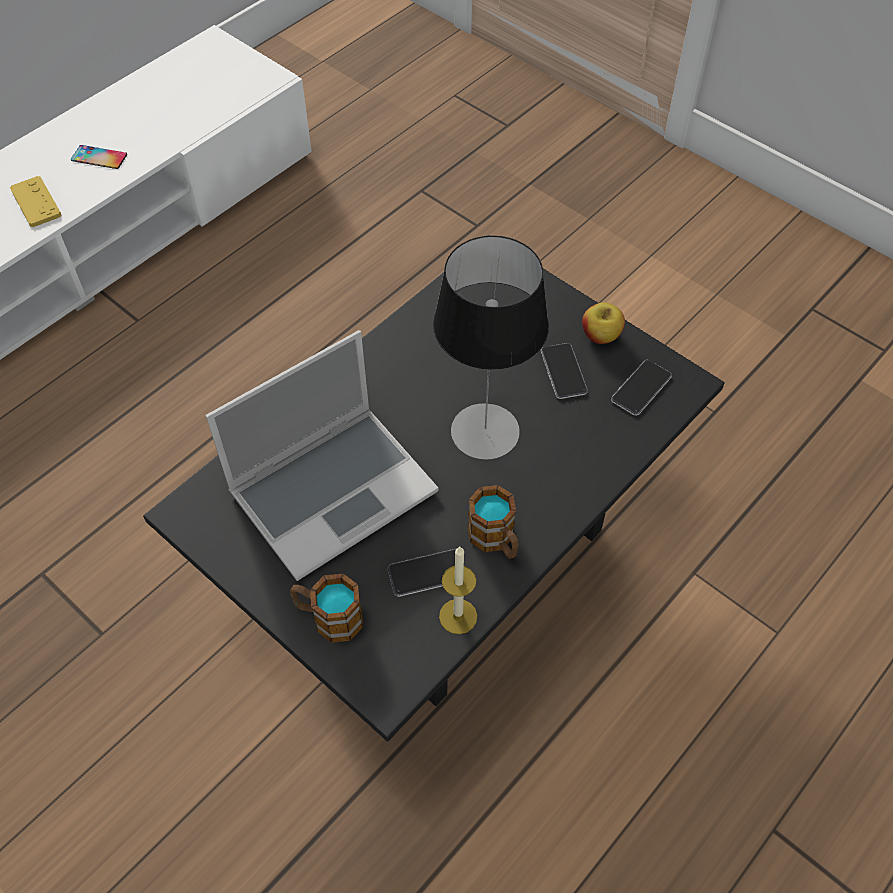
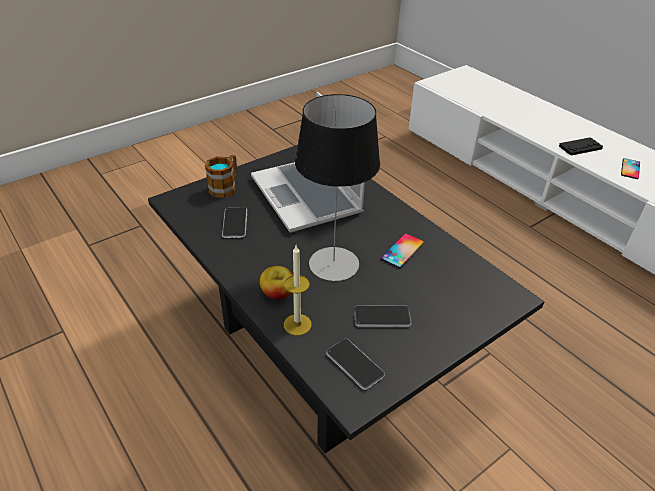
camera: 100 degrees right, 15 degrees down
(36, 203) = (580, 147): yellow game controller -> black game controller
(438, 362) = (402, 251): none -> phone
(458, 616) = (200, 231): candle -> candle (297, 324)
(496, 540) = (245, 254): mug -> none
(600, 335) = (419, 350): apple -> apple (277, 293)

